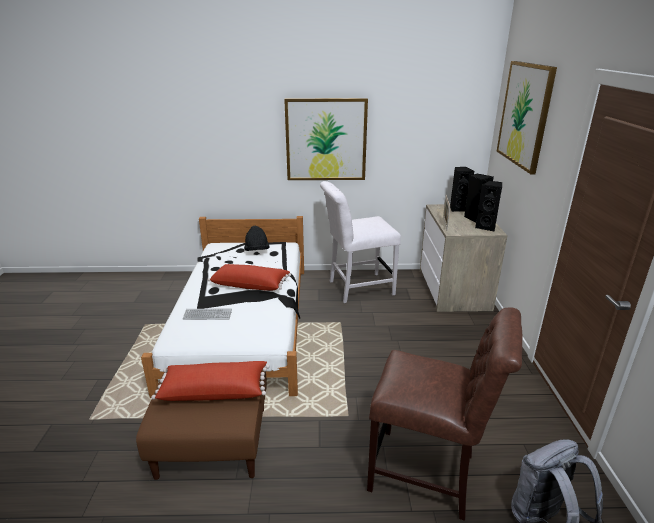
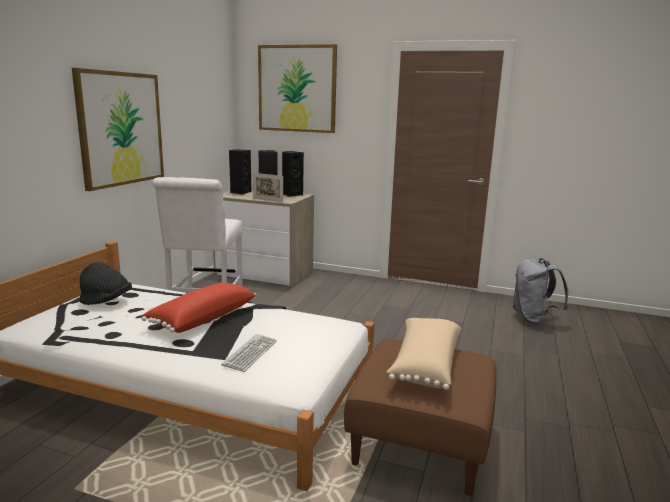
camera: 70 degrees left, 10 degrees down
(214, 390) = (424, 364): red pillow -> beige pillow
(428, 474) = (490, 341): brown chair -> none

